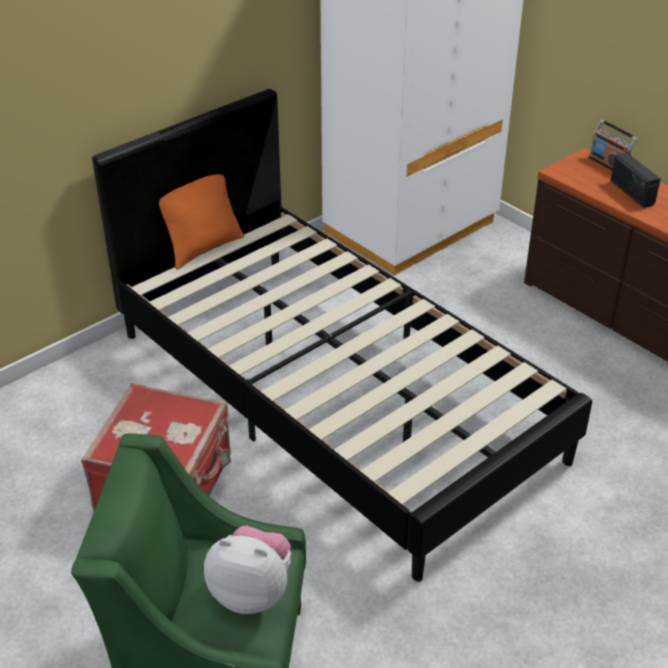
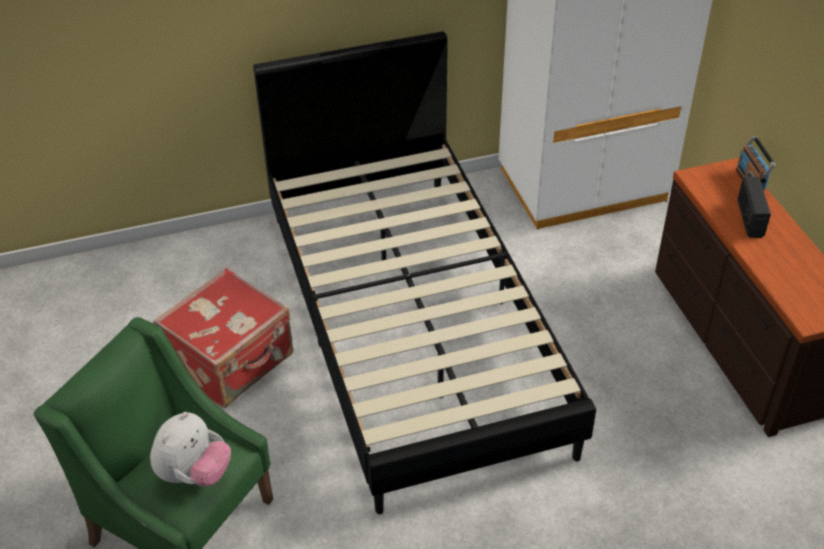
camera: 25 degrees right, 5 degrees up
(203, 248) = (354, 162): orange pillow -> none
(252, 592) = (194, 474): plush toy -> plush toy turned 75 degrees clockwise

